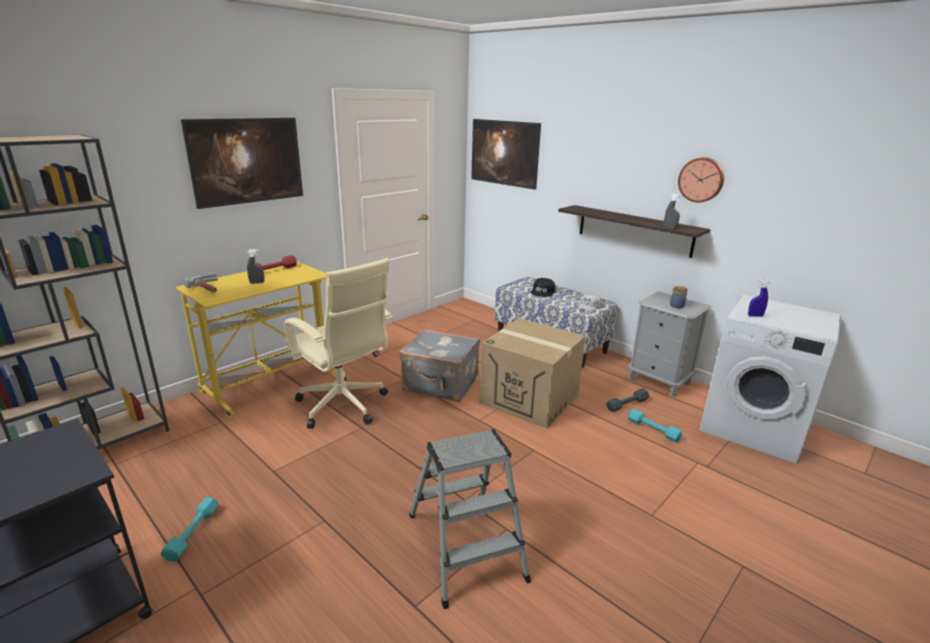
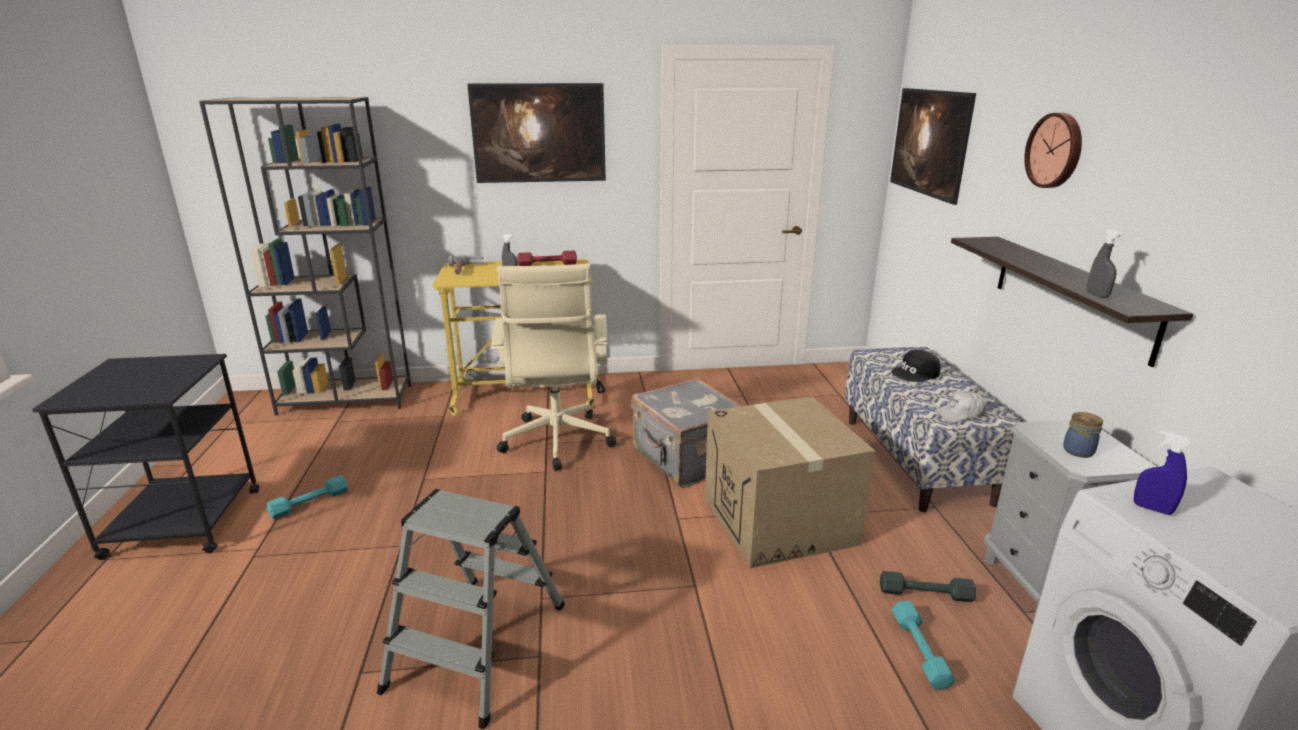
camera: 40 degrees right, 0 degrees up
(701, 179) = (1192, 208): wall clock -> wall clock (1055, 150)

